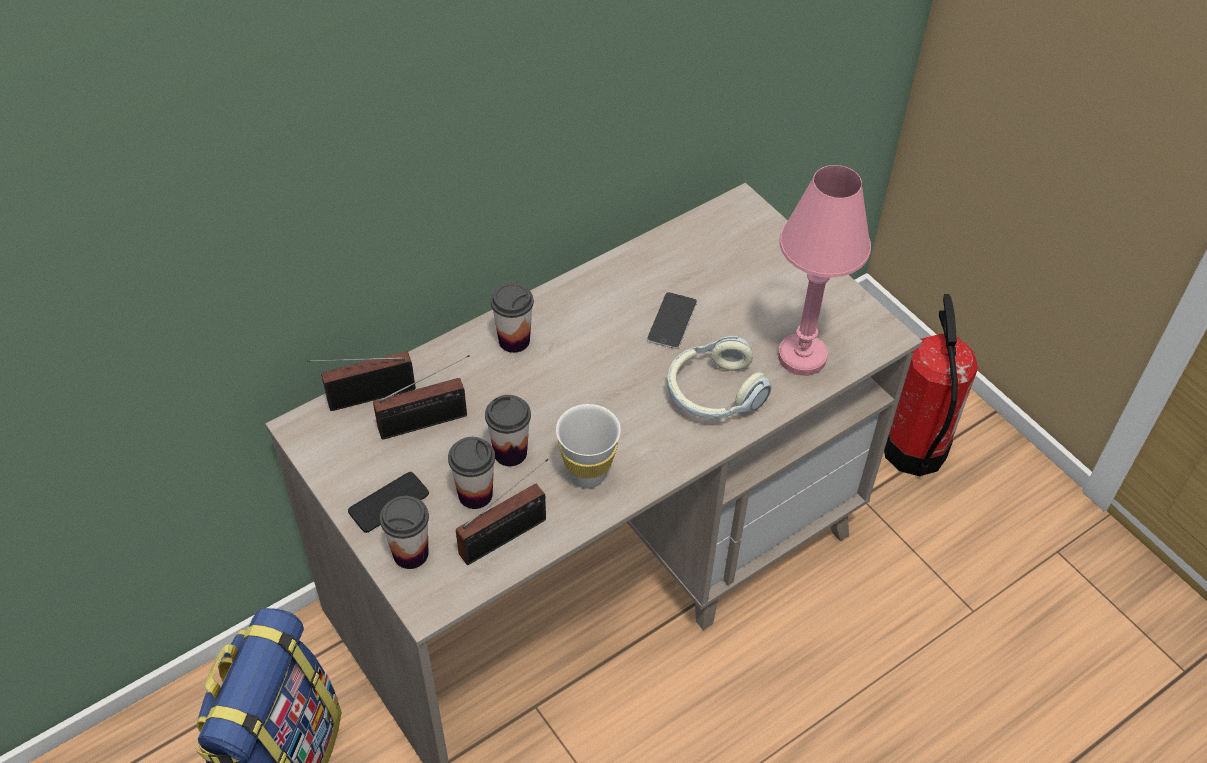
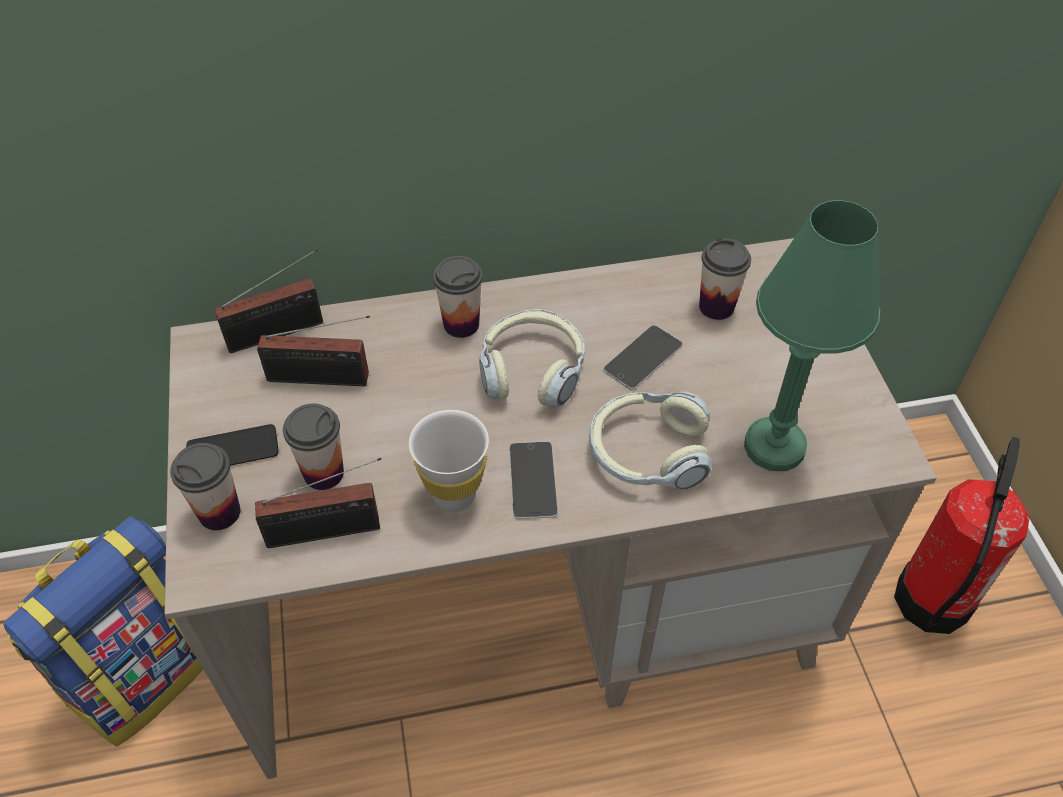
camera: 25 degrees right, 0 degrees up
(366, 395) = (281, 332): radio -> radio turned 150 degrees clockwise
(510, 452) = (387, 441): cup -> cup (716, 307)
(592, 358) = (532, 370): none -> headphones
(640, 442) = (533, 480): none -> phone
(802, 357) = (774, 446): pink table lamp -> green table lamp

